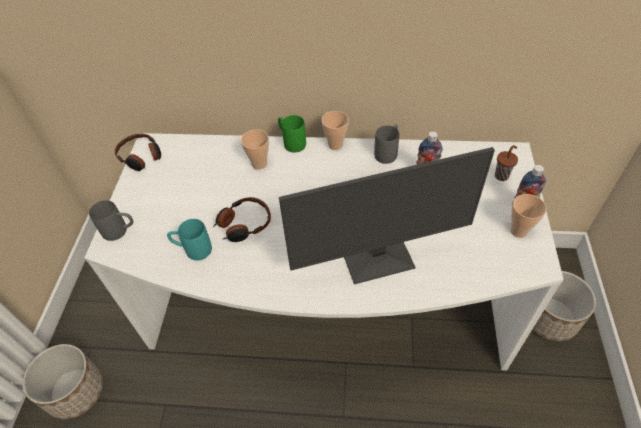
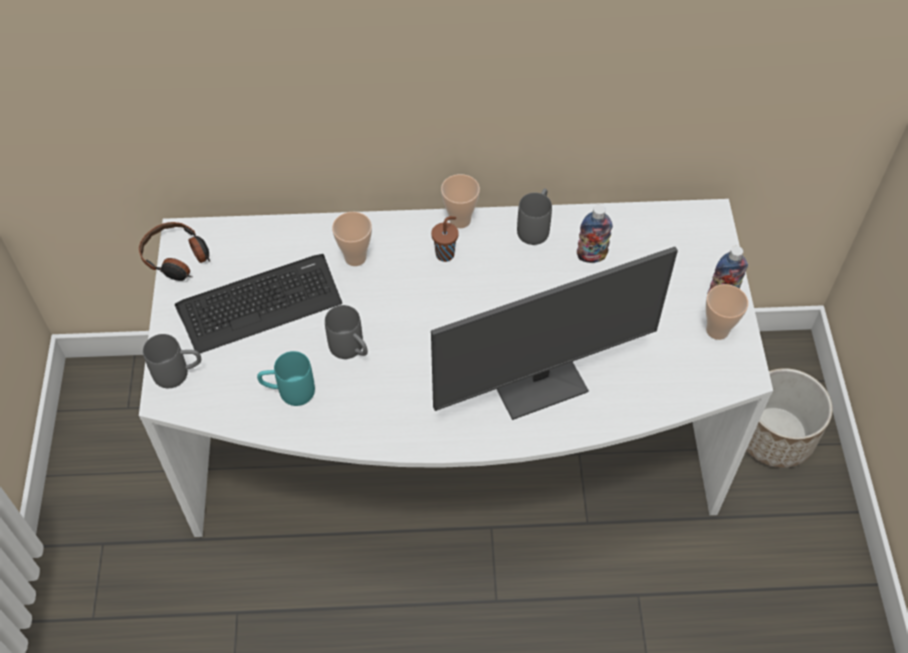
camera: 10 degrees left, 5 degrees up
(75, 391) = (96, 608): planter -> none
(188, 189) = (260, 303): none -> keyboard
(243, 224) = (351, 350): headphones -> grey mug
(291, 142) = (395, 220): green mug -> none
(502, 176) = (693, 252): brown cup -> brown cup (446, 254)

